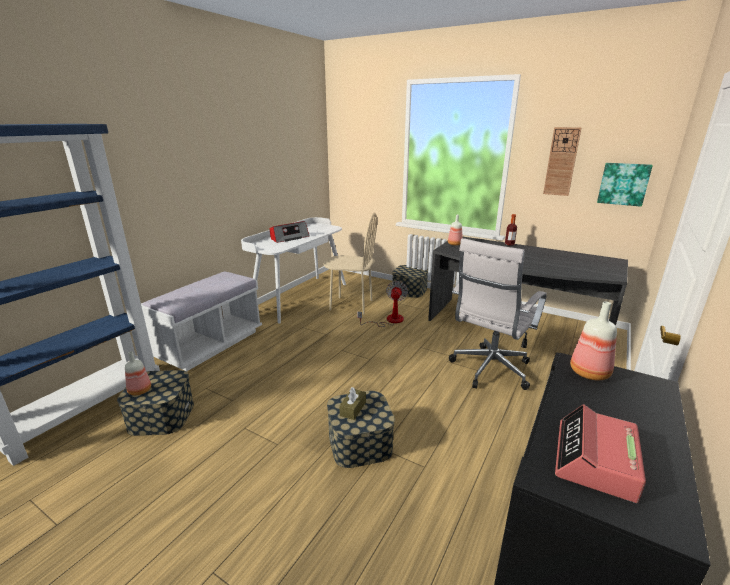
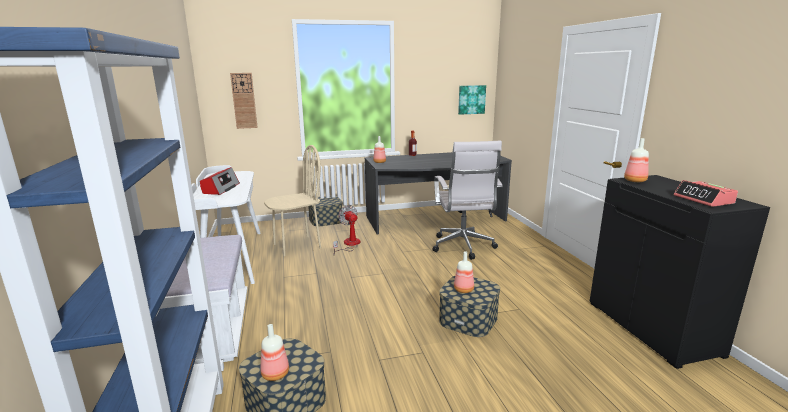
camera: 45 degrees left, 5 degrees down
(353, 409) = (464, 290): brown tissue box -> bottle
(561, 162) = (431, 87): wall clock -> wall clock (244, 101)

